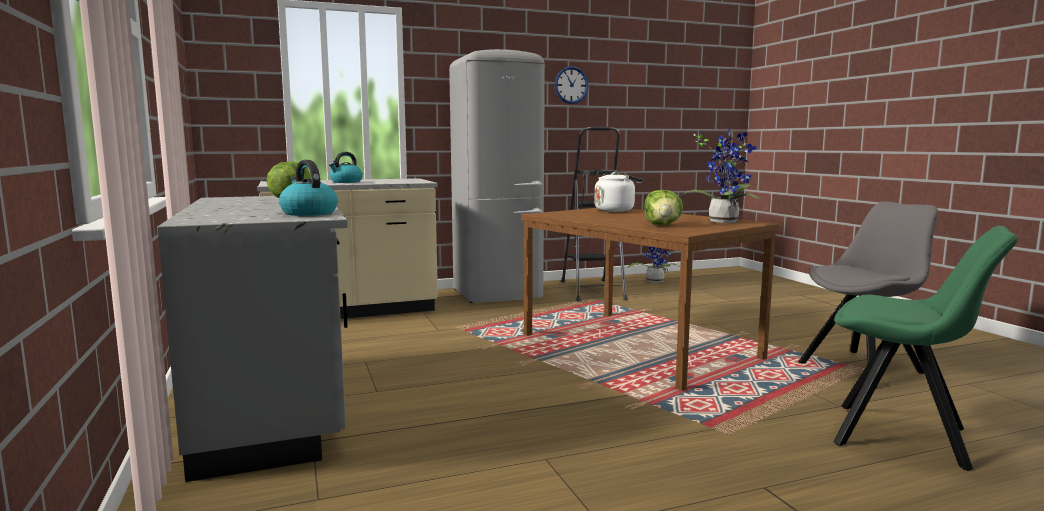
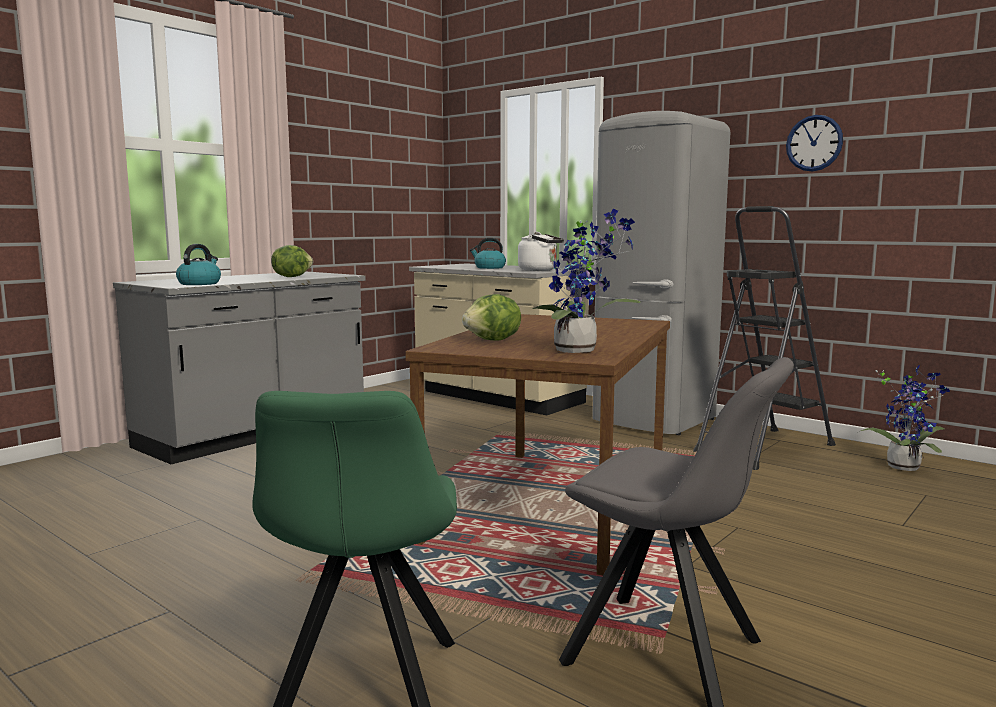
camera: 60 degrees right, 0 degrees up
(616, 210) = (620, 324): white kettle -> white kettle (540, 270)

